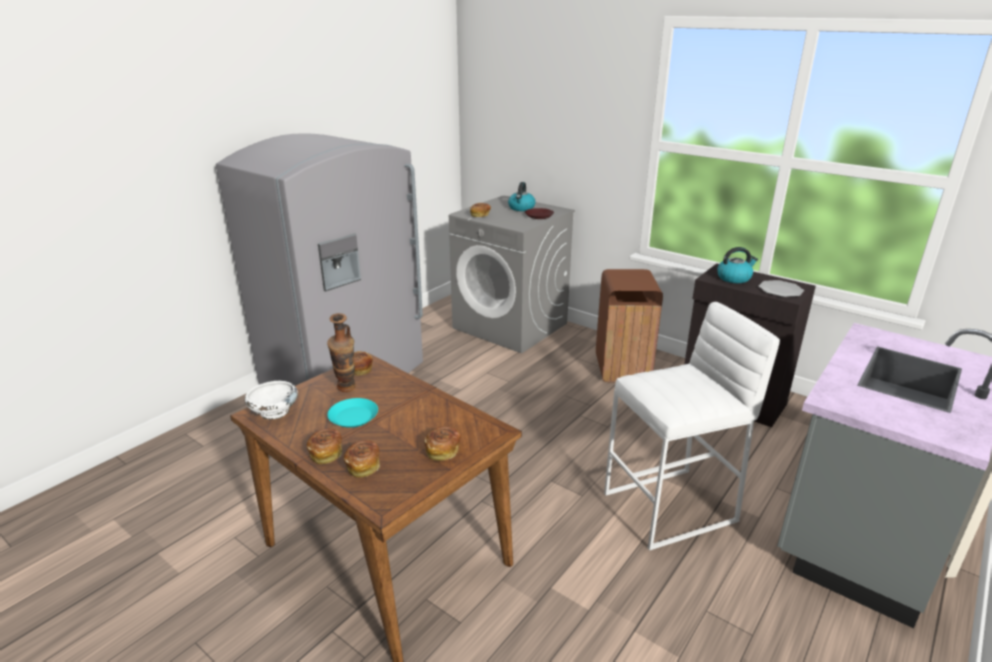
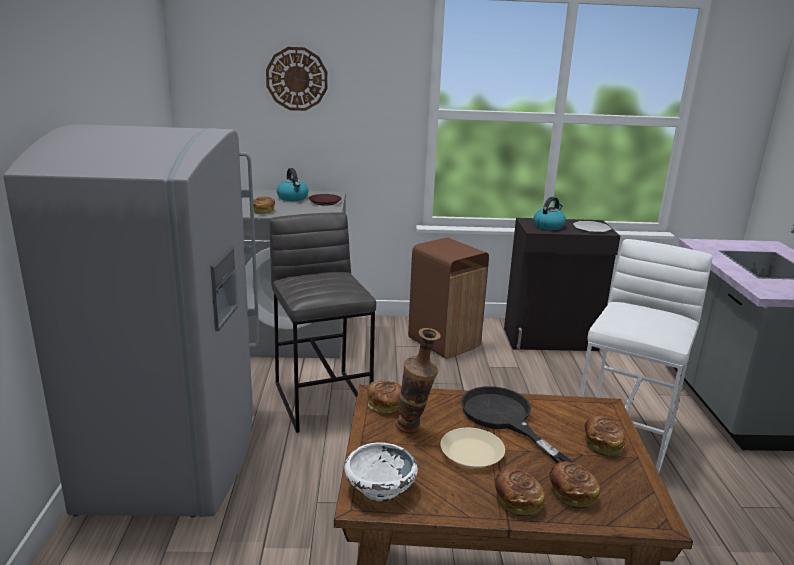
camera: 40 degrees left, 5 degrees down
(353, 417) = (471, 453): turquoise plate -> beige plate
(411, 407) = (503, 418): none -> black frying pan
(471, 378) = (322, 399): none -> grey stool
(543, 103) = (297, 79): none -> wall clock

